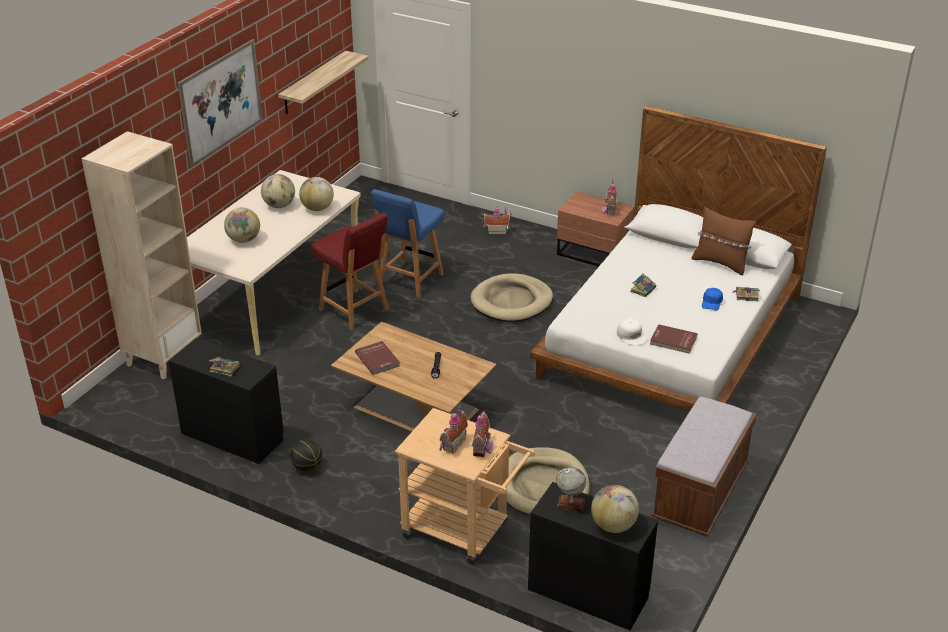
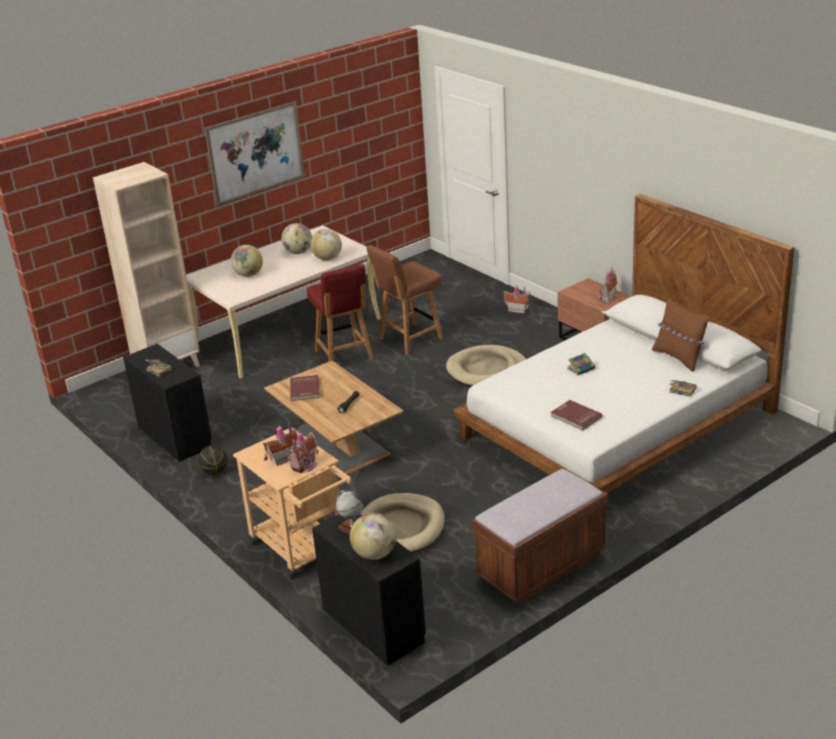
camera: 25 degrees right, 5 degrees down
(313, 83) = (370, 152): shelf -> none
(409, 280) = (409, 339): blue chair -> brown chair
(632, 335) = (539, 406): white cap -> none
(712, 302) = (641, 390): blue cap -> none

